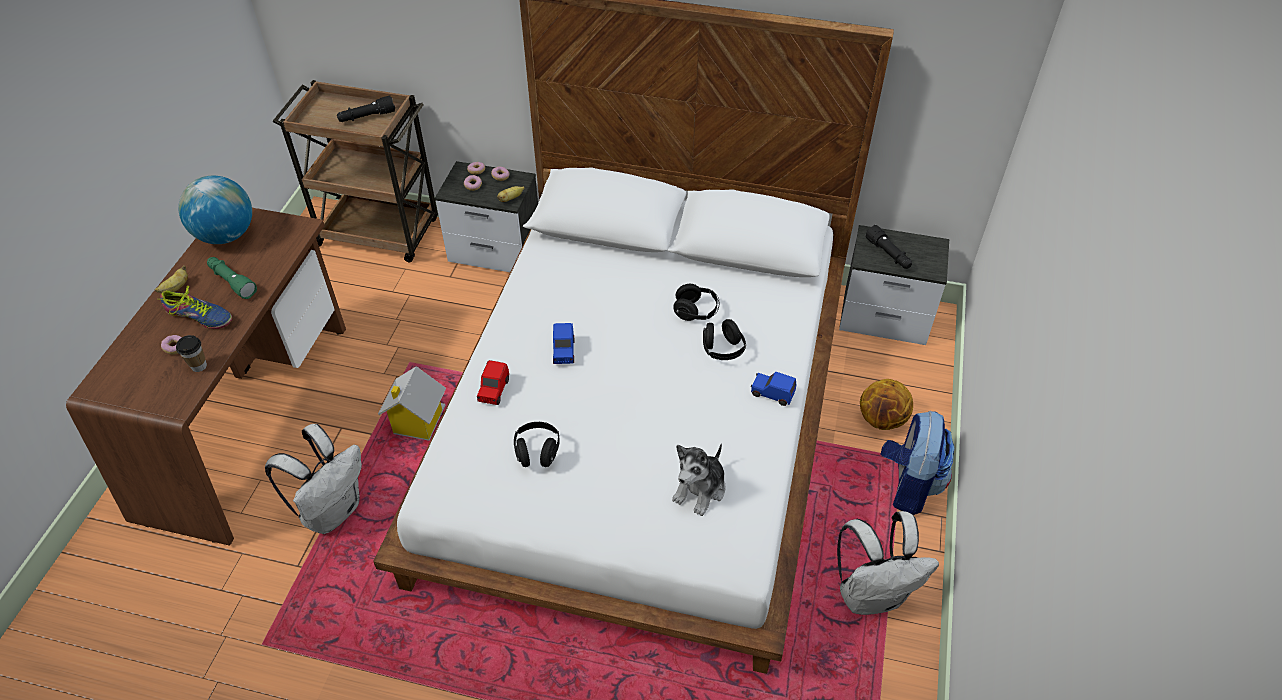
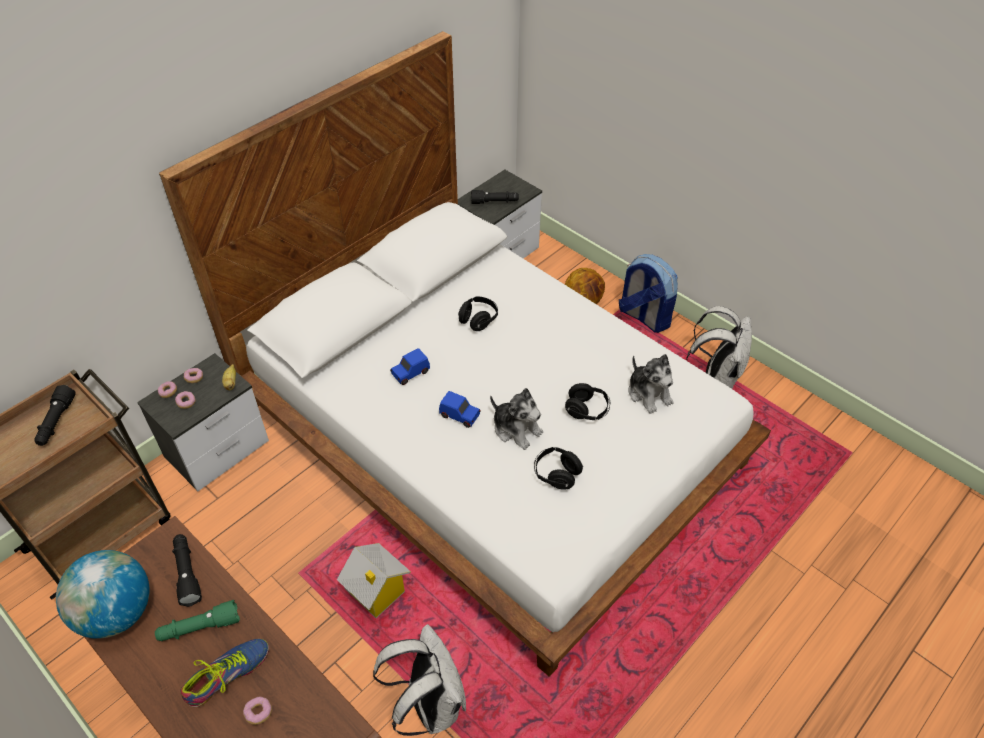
camera: 60 degrees left, 0 degrees up
(176, 288) = (161, 688): banana -> none
(199, 366) = (304, 695): cup -> none
(275, 252) = (187, 573): none -> black flashlight
(493, 390) = (468, 480): red toy car -> none
(574, 399) = (516, 429): none -> plush toy
(722, 350) = (528, 322): black headphones -> black headphones (587, 410)
(772, 393) = (587, 316): blue toy car -> blue toy car (410, 373)

